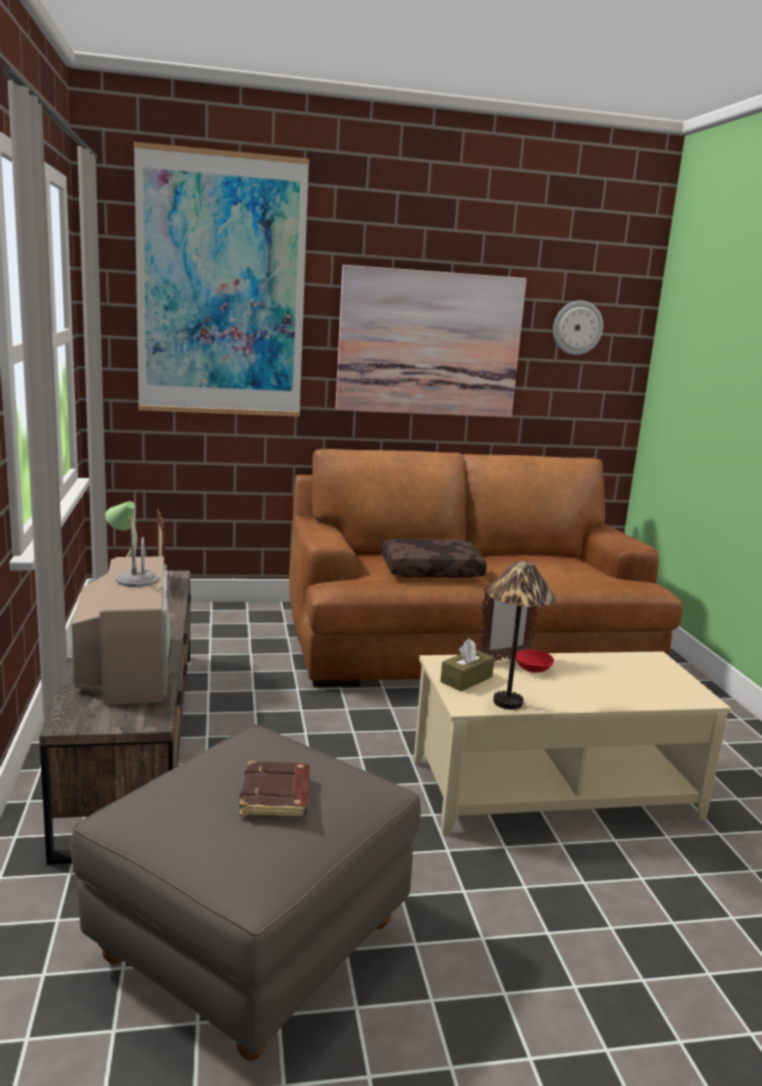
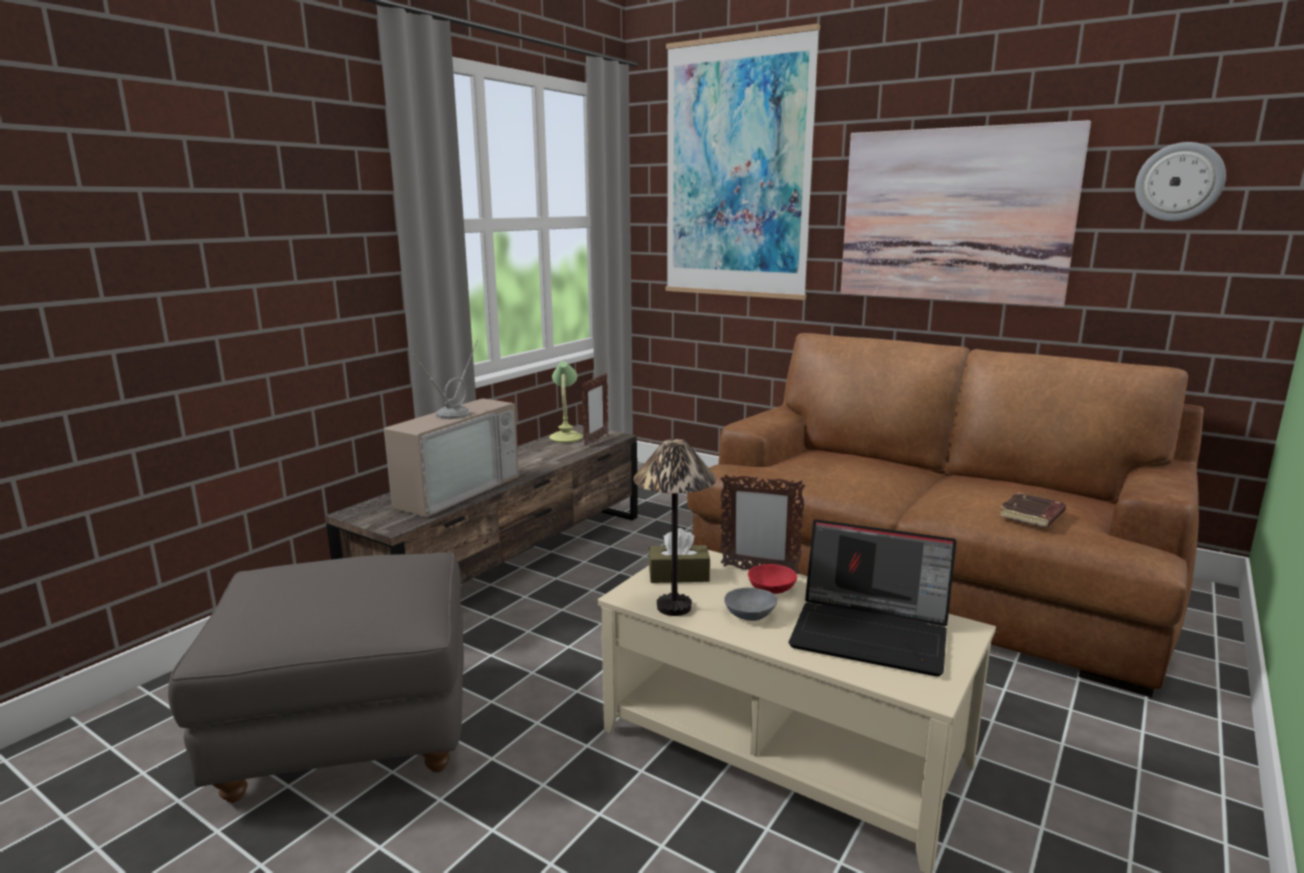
camera: 45 degrees right, 0 degrees up
(277, 796) = (326, 596): brown book -> brown book (1032, 516)
(431, 570) = (844, 473): brown pillow -> none
(553, 689) = (750, 613): none -> grey bowl
(627, 677) = (872, 633): none -> laptop

